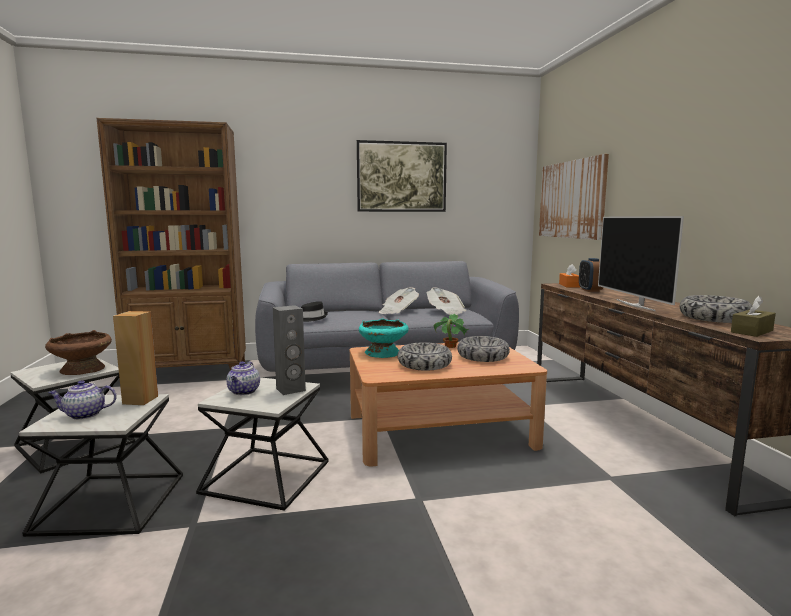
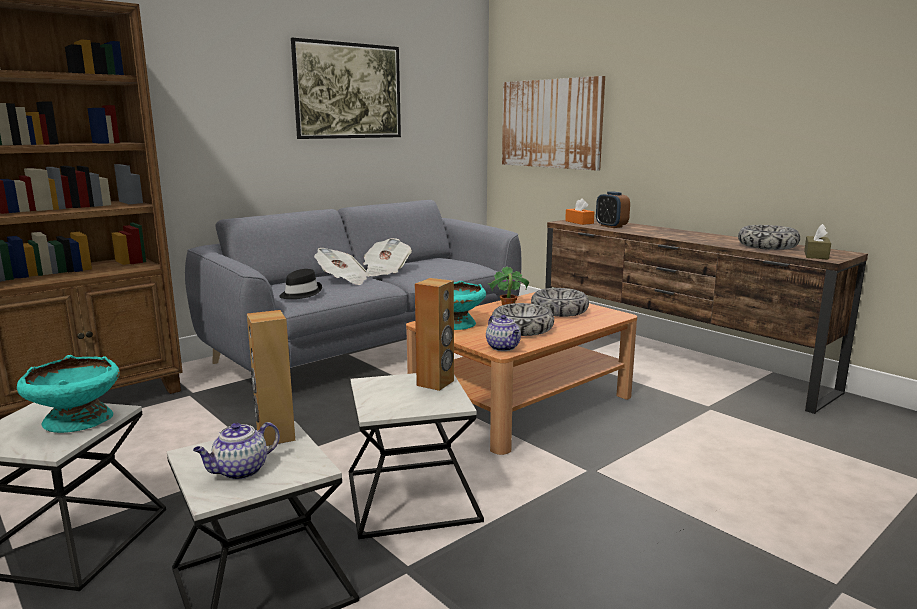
camera: 30 degrees left, 5 degrees up
(82, 369) = (76, 419): brown bowl -> turquoise bowl
(244, 392) = (387, 397): teapot -> teapot (503, 347)
(291, 390) = (436, 383): grey speaker -> brown speaker
(446, 312) = (442, 265): newspaper -> newspaper (343, 280)
(635, 305) = (686, 239): television -> none

